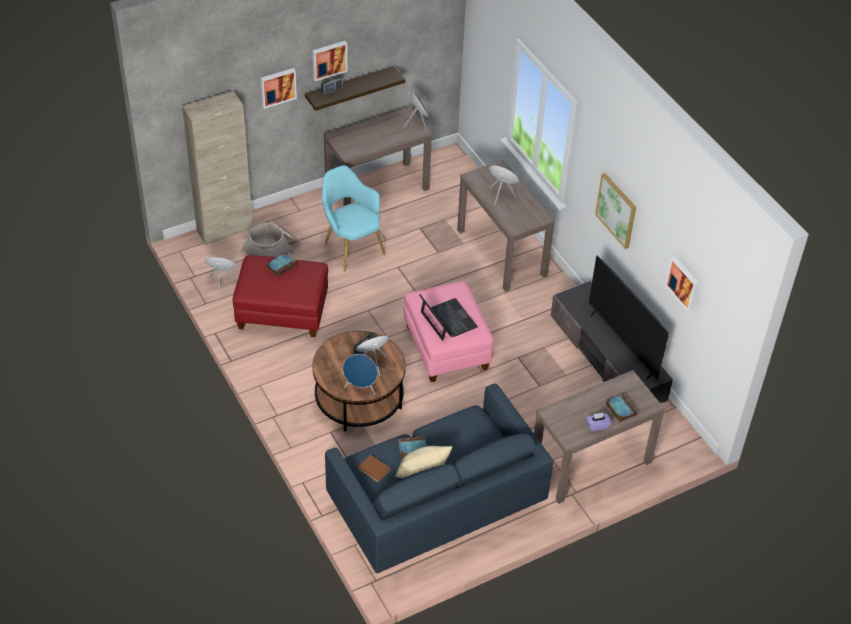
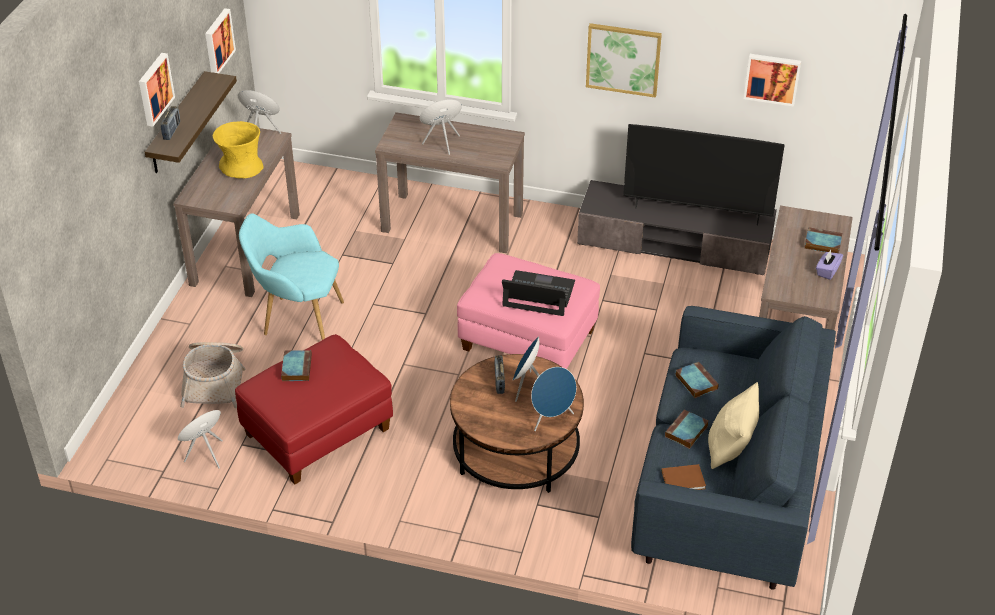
camera: 45 degrees left, 5 degrees down
(225, 230) = (131, 401): beige cabinet -> none
(277, 87) = (121, 154): picture -> picture (218, 41)
(381, 136) = (241, 167): none -> yellow vase
(456, 429) = (695, 382): none -> book

